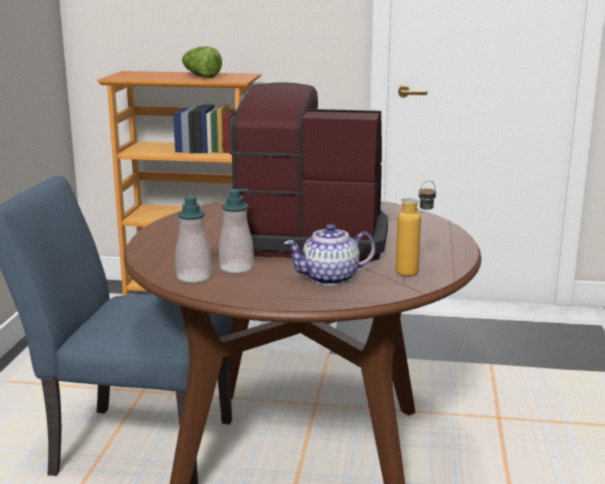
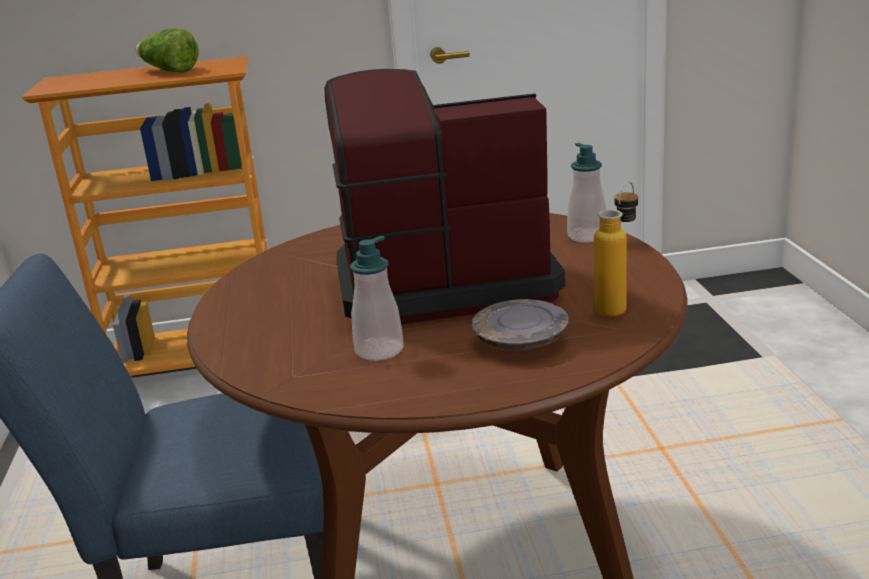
camera: 15 degrees left, 5 degrees up
(194, 277) = (330, 379): soap dispenser -> soap dispenser (587, 236)
(331, 278) = (520, 340): teapot -> grey plate

